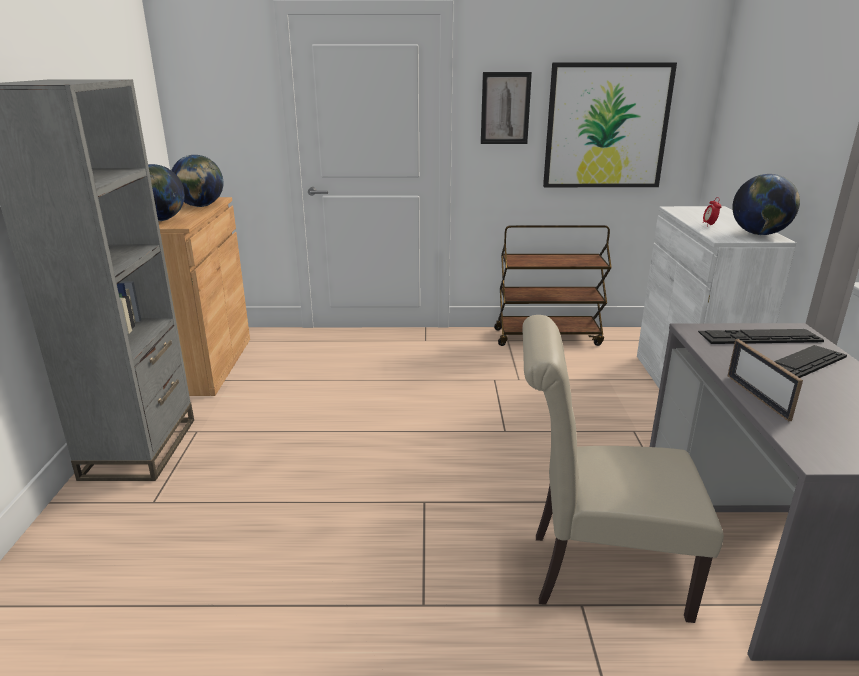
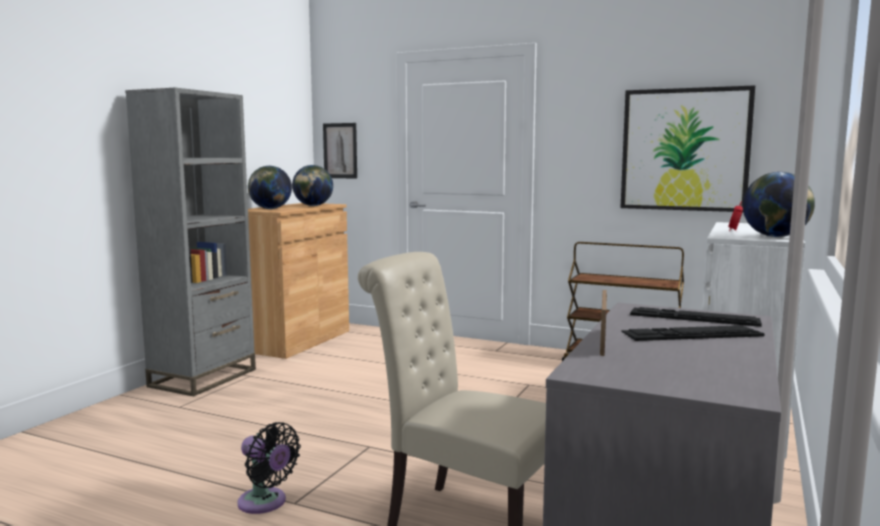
camera: 25 degrees right, 15 degrees down
(394, 616) = (265, 503): none -> black fan
(505, 108) = (582, 133): picture -> picture (340, 150)

